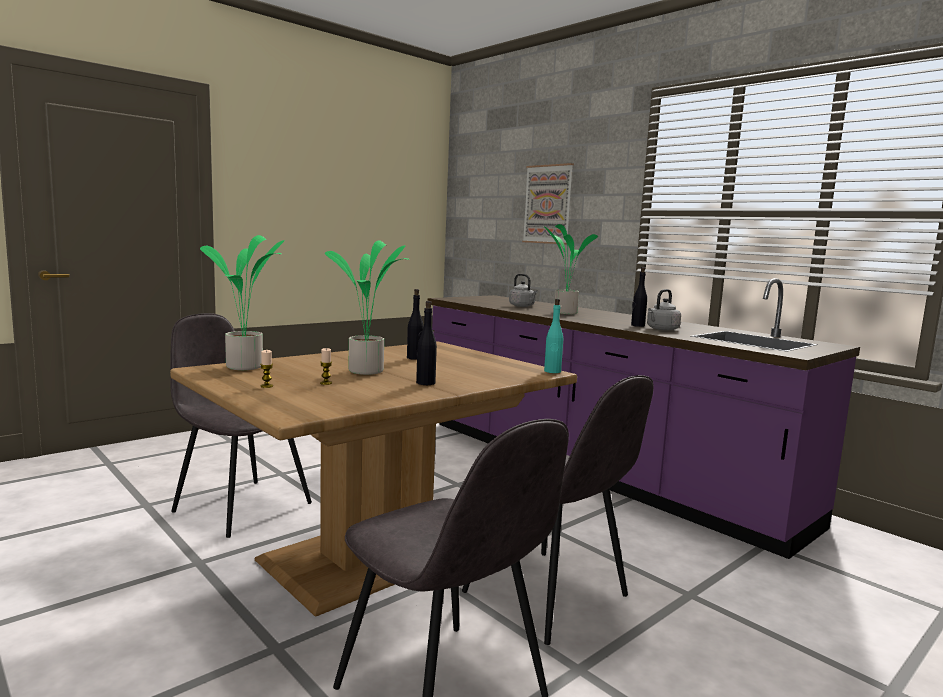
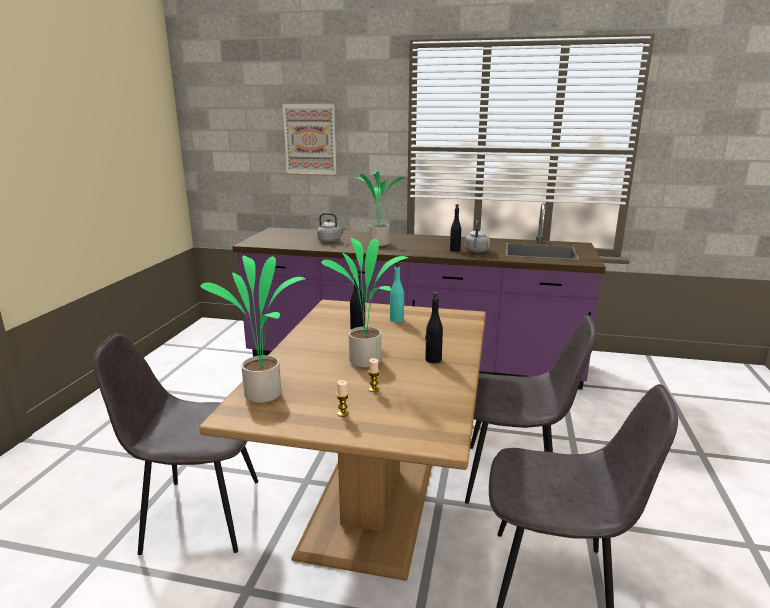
camera: 35 degrees left, 10 degrees up
(552, 371) = (469, 314): turquoise bottle -> turquoise bottle (397, 319)

